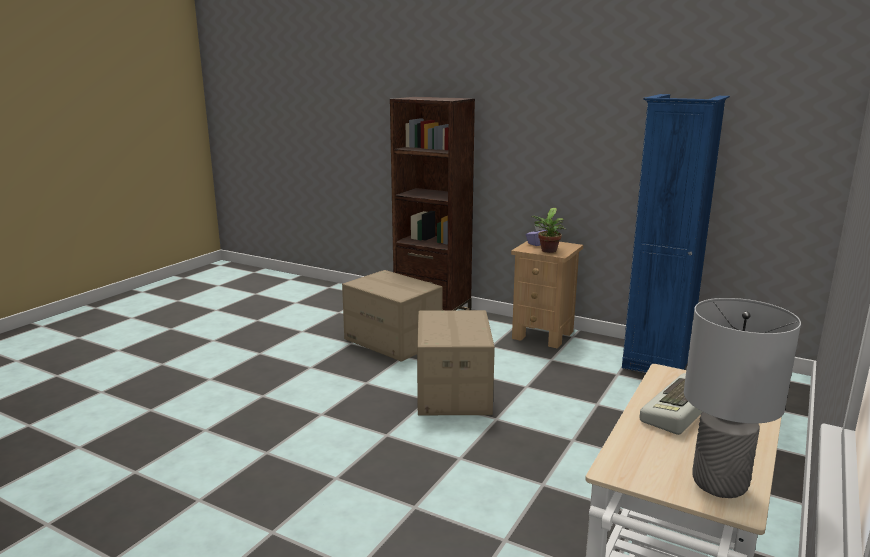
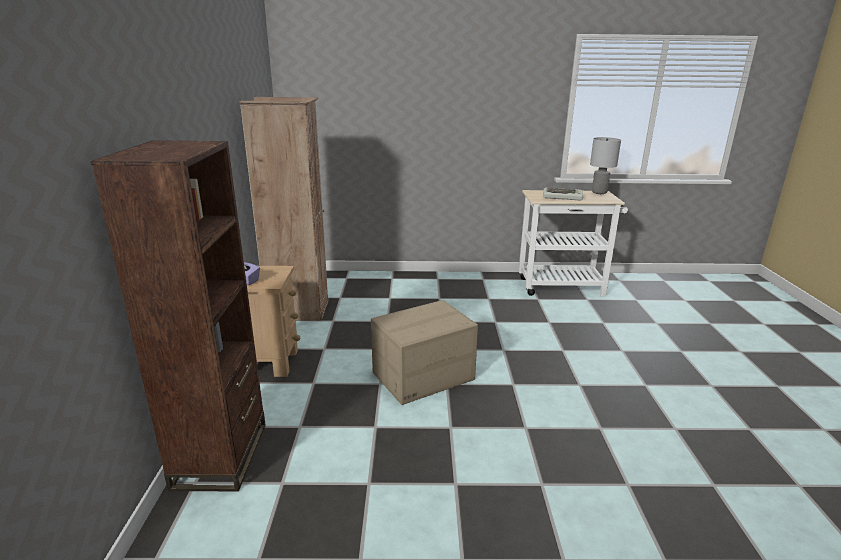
camera: 120 degrees left, 5 degrees up
(393, 341) = (339, 450): cardboard box -> none
(548, 251) = (274, 274): potted plant -> none
(657, 361) = (299, 310): blue cabinet -> brown cabinet

